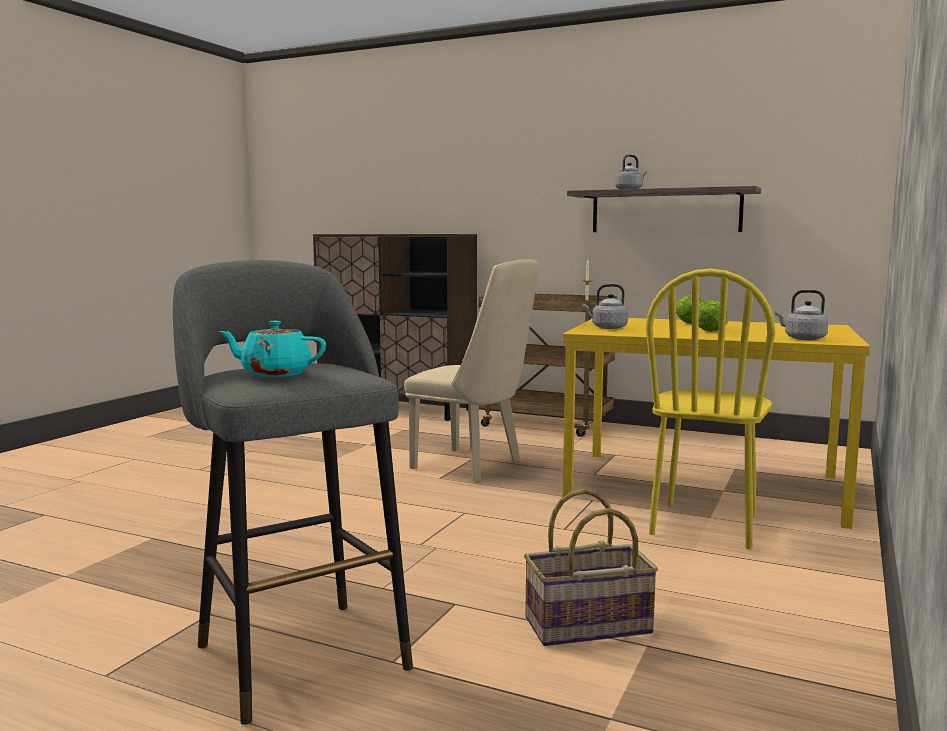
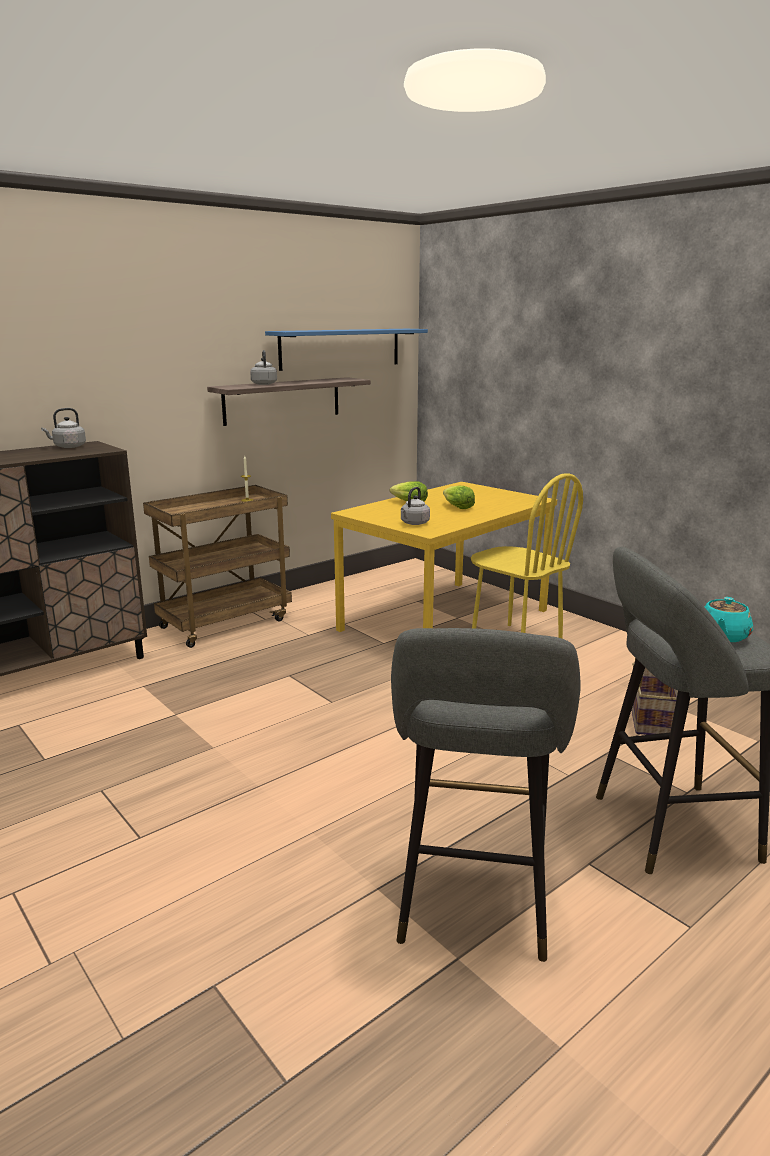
camera: 65 degrees left, 10 degrees up
(129, 573) = (473, 908): none -> grey stool
(474, 466) = (313, 680): beige chair -> none
(753, 153) = (340, 348): none -> blue shelf
(802, 338) = (518, 502): grey kettle -> grey kettle (68, 447)

